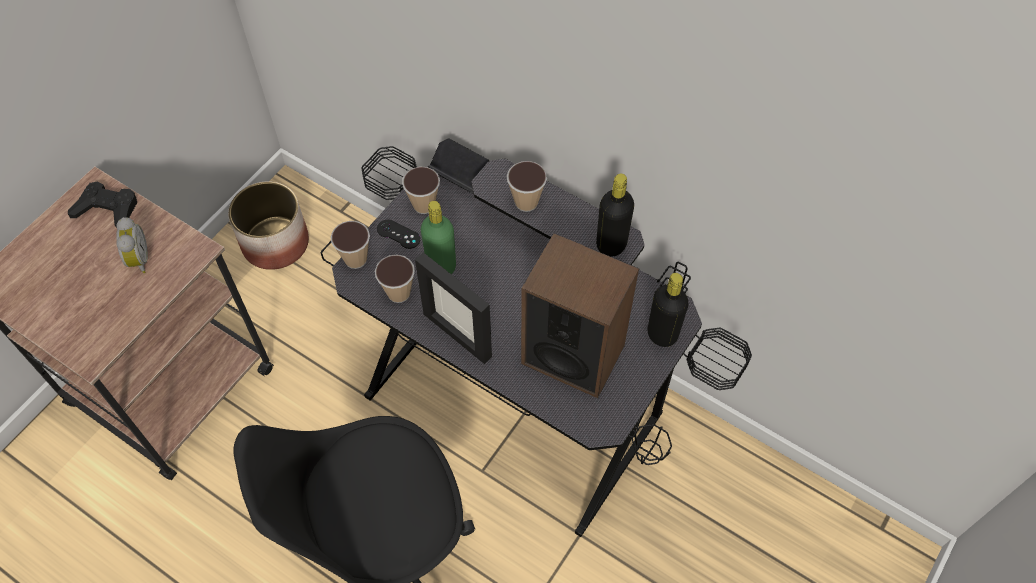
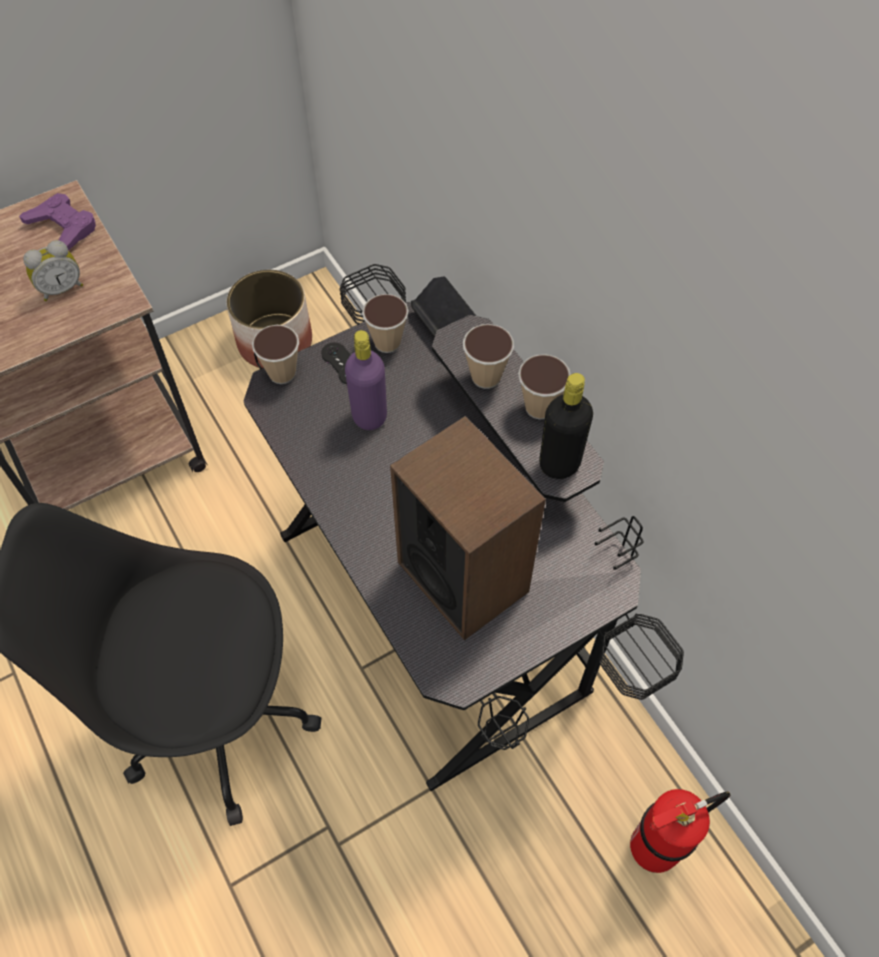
camera: 25 degrees right, 0 degrees up
(107, 209) = (63, 226): black game controller -> purple game controller
(137, 260) = (61, 288): alarm clock -> alarm clock turned 45 degrees clockwise
(399, 293) = (307, 428): cup -> cup (539, 407)
(441, 266) = (369, 416): green bottle -> purple bottle
(458, 334) = (346, 499): picture frame -> none
(662, 334) = (582, 597): black bottle -> none
(759, 500) = (658, 846): none -> fire extinguisher

